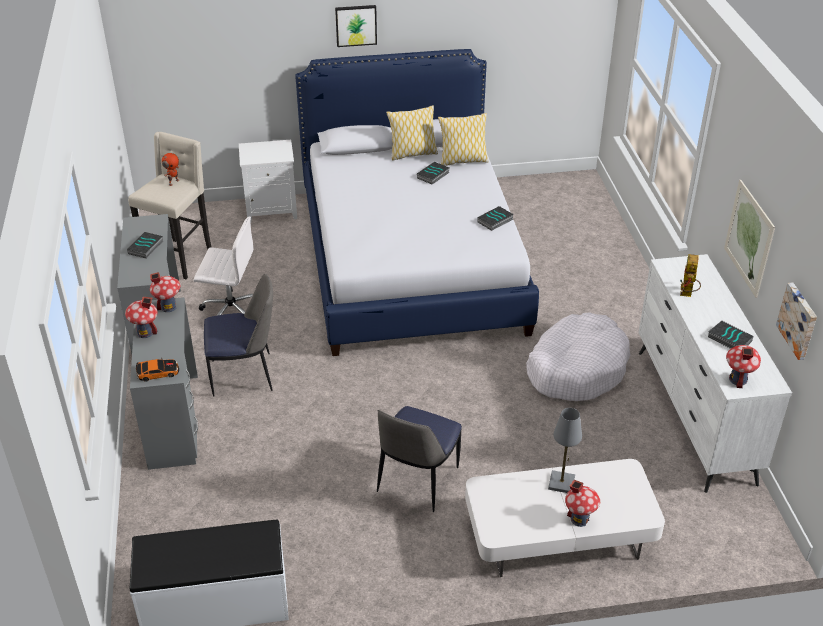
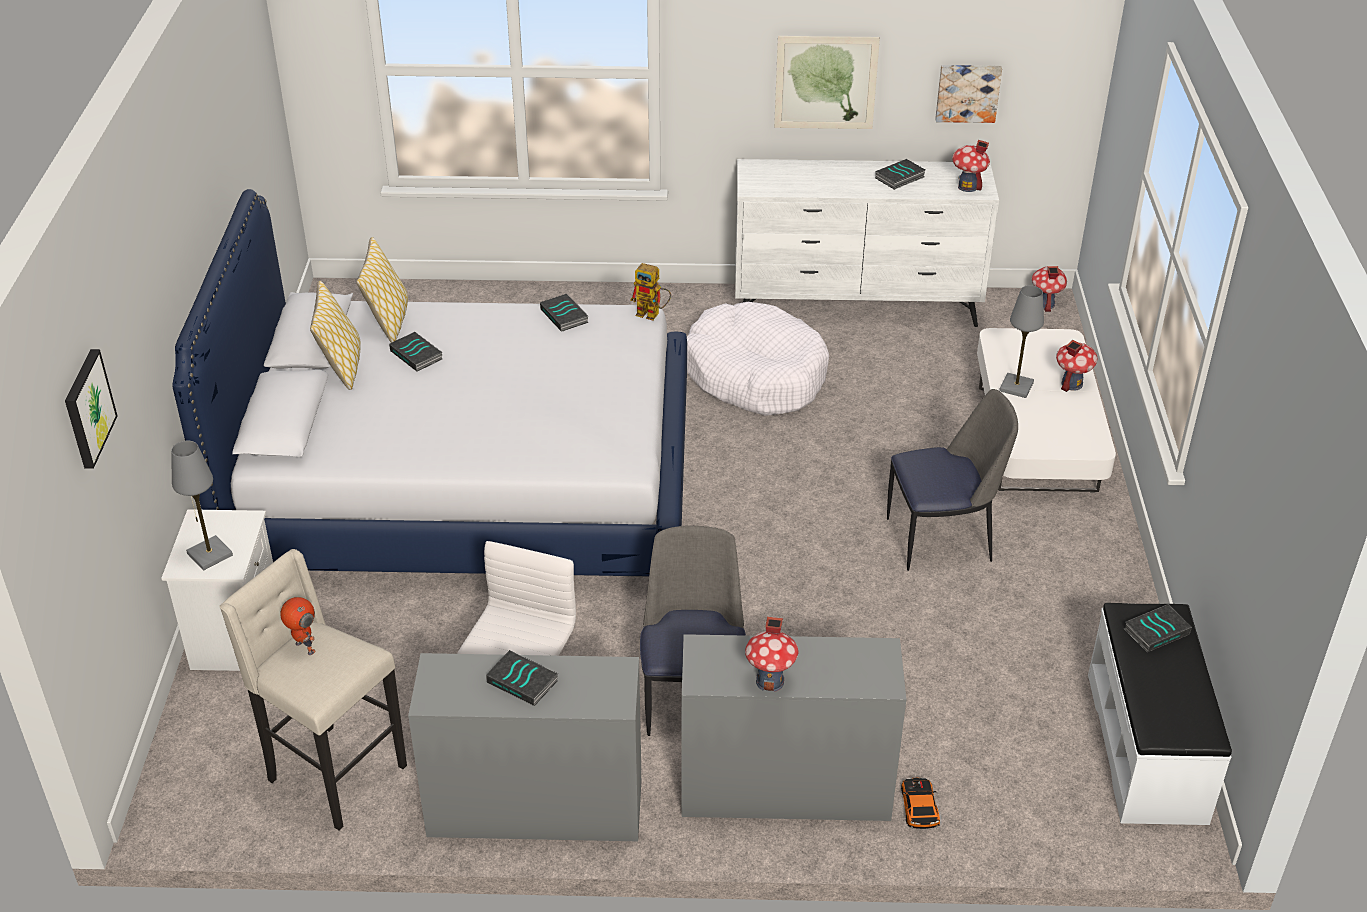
camera: 80 degrees left, 0 degrees up
(158, 372) = (872, 666): toy car -> toy car (918, 807)
(168, 307) = (706, 653): toy house -> toy house (1045, 304)
(248, 548) = (1156, 630): none -> book
(256, 152) = (210, 555): none -> grey table lamp
(356, 25) = (169, 251): picture -> picture (87, 408)
(417, 481) = (942, 539): chair -> chair turned 45 degrees counterclockwise
(687, 294) = (813, 186): toy robot -> toy robot (653, 314)

